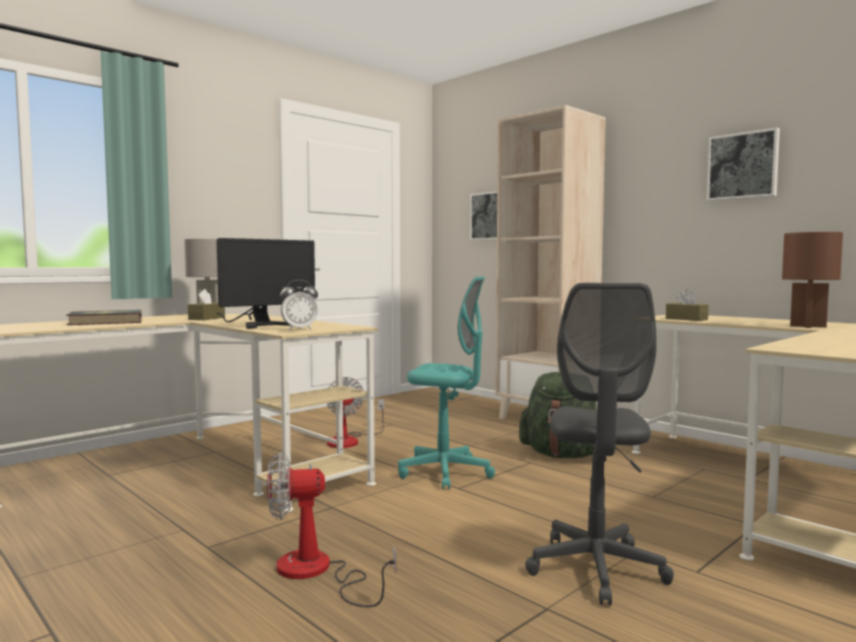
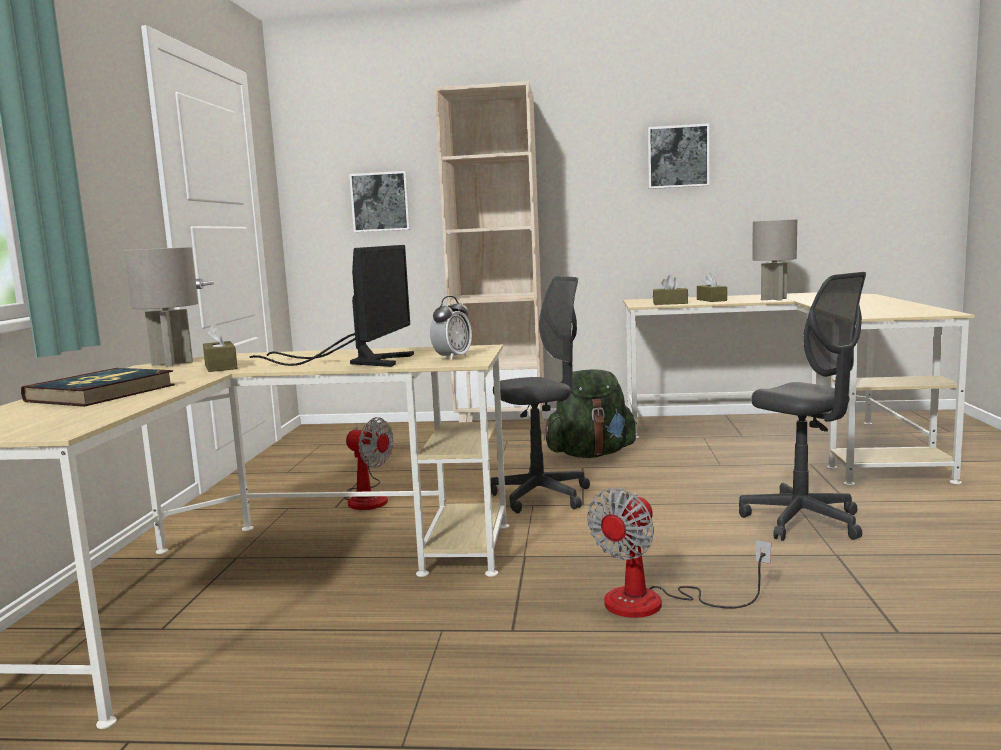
camera: 40 degrees left, 5 degrees up
(445, 473) = (540, 496): turquoise office chair -> grey office chair
(742, 321) = (711, 300): none -> brown tissue box
(808, 326) = (774, 299): brown table lamp -> grey table lamp

